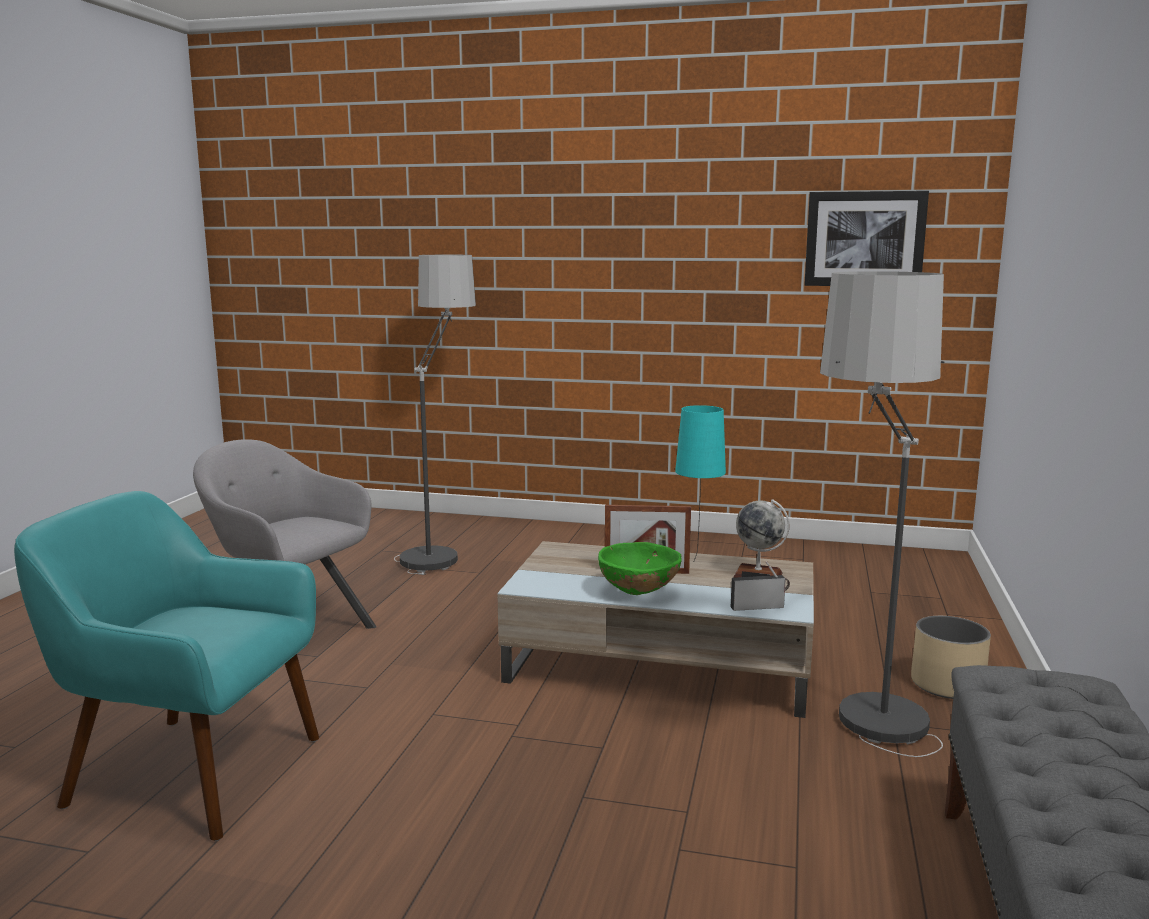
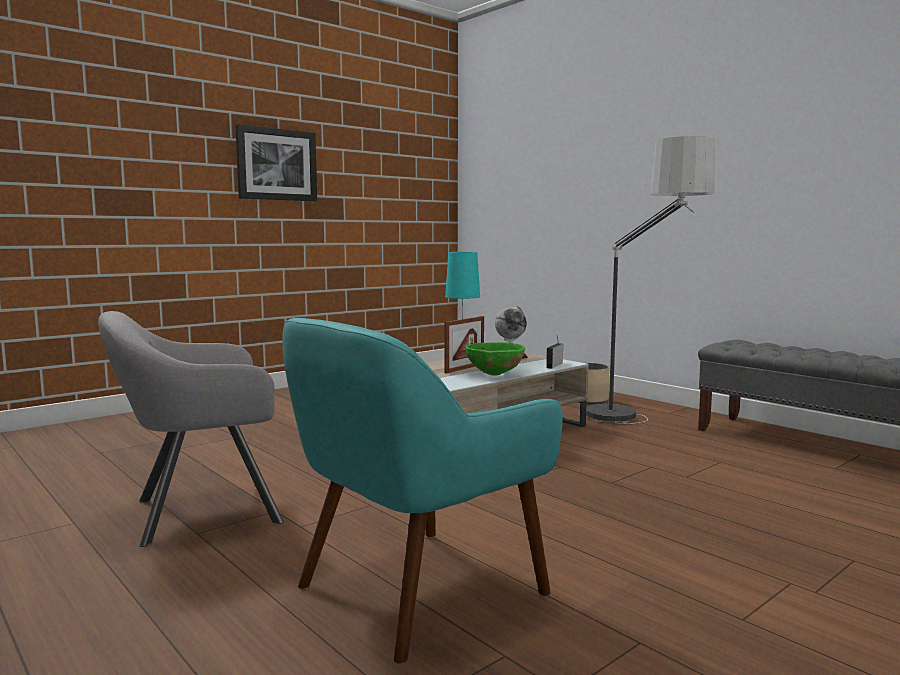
camera: 55 degrees left, 5 degrees down
(439, 547) = (152, 436): floor lamp -> none
(864, 239) = (396, 163): picture -> picture (277, 164)

